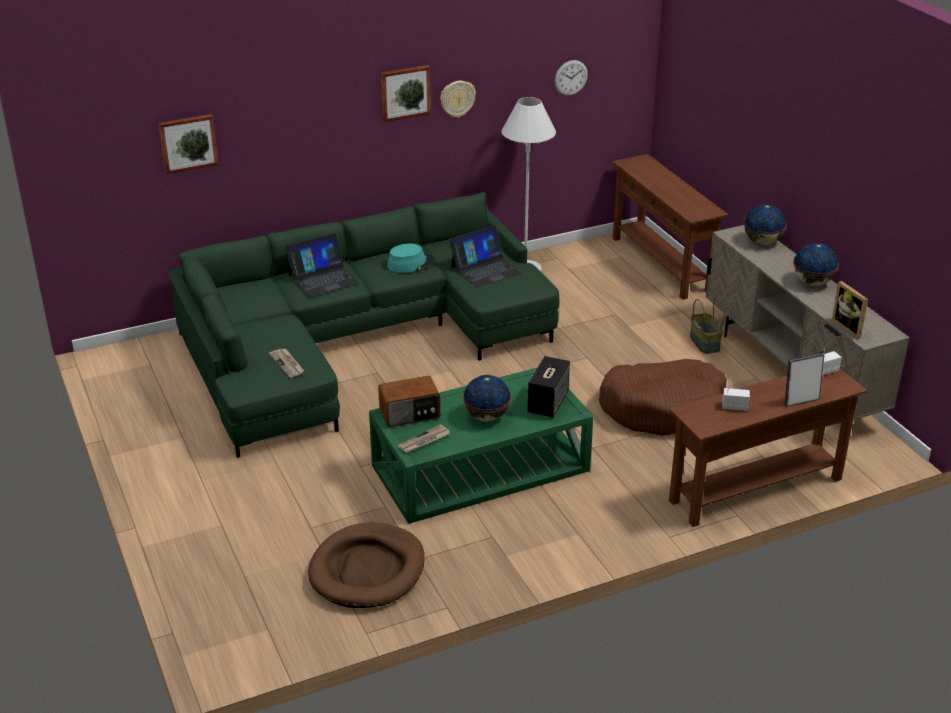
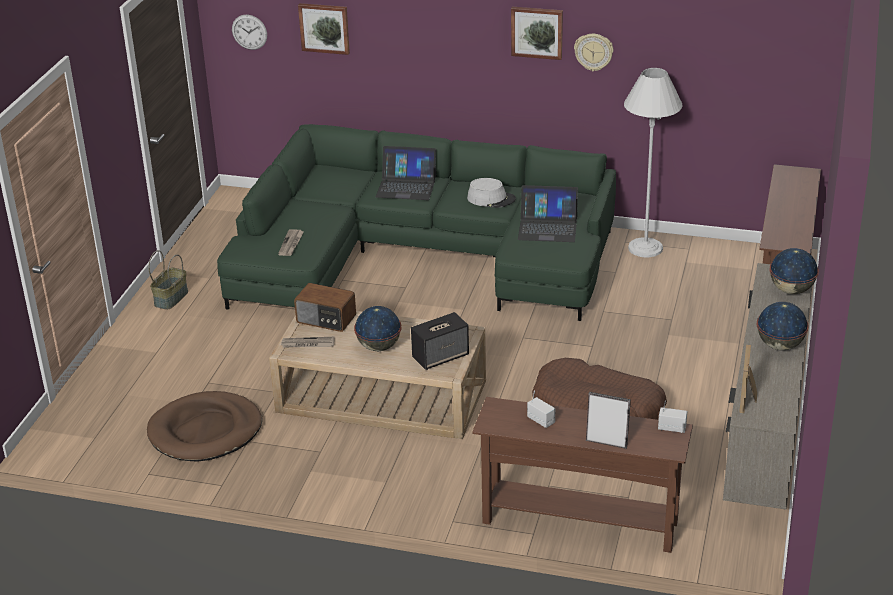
camera: 40 degrees right, 0 degrees up
(411, 263) = (491, 199): turquoise hat -> grey hat
(480, 467) = (382, 396): green coffee table -> beige coffee table
(571, 78) = (728, 61): wall clock -> wall clock (249, 32)
(704, 343) = (718, 378): basket -> basket (171, 298)

